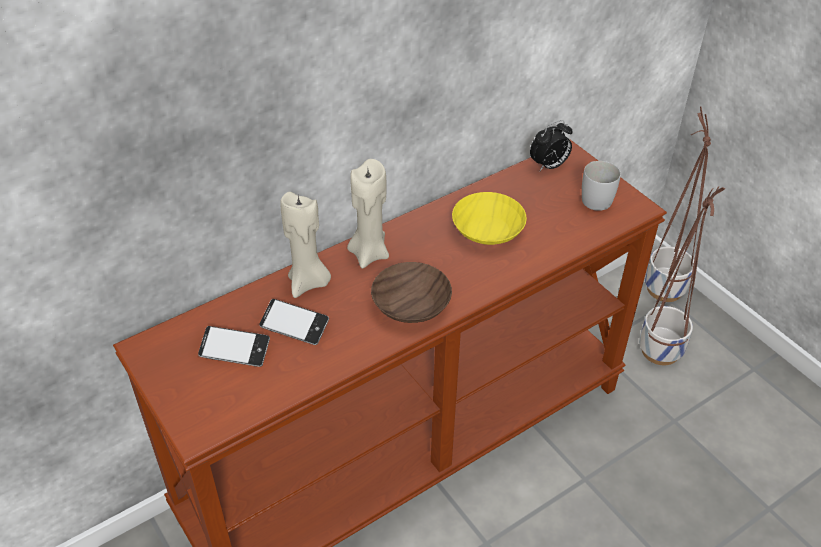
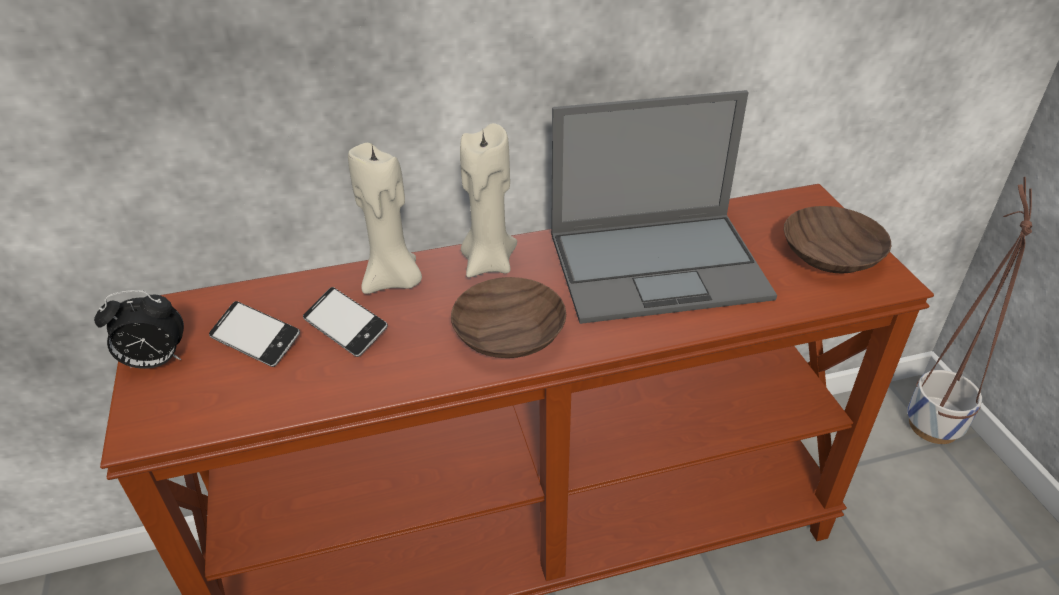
camera: 20 degrees right, 5 degrees down
(488, 229) = (659, 265): yellow bowl -> laptop
(549, 166) = (776, 208): alarm clock -> alarm clock (155, 362)
(594, 196) = (828, 255): white mug -> brown bowl
(661, 351) = (908, 503): planter -> none

